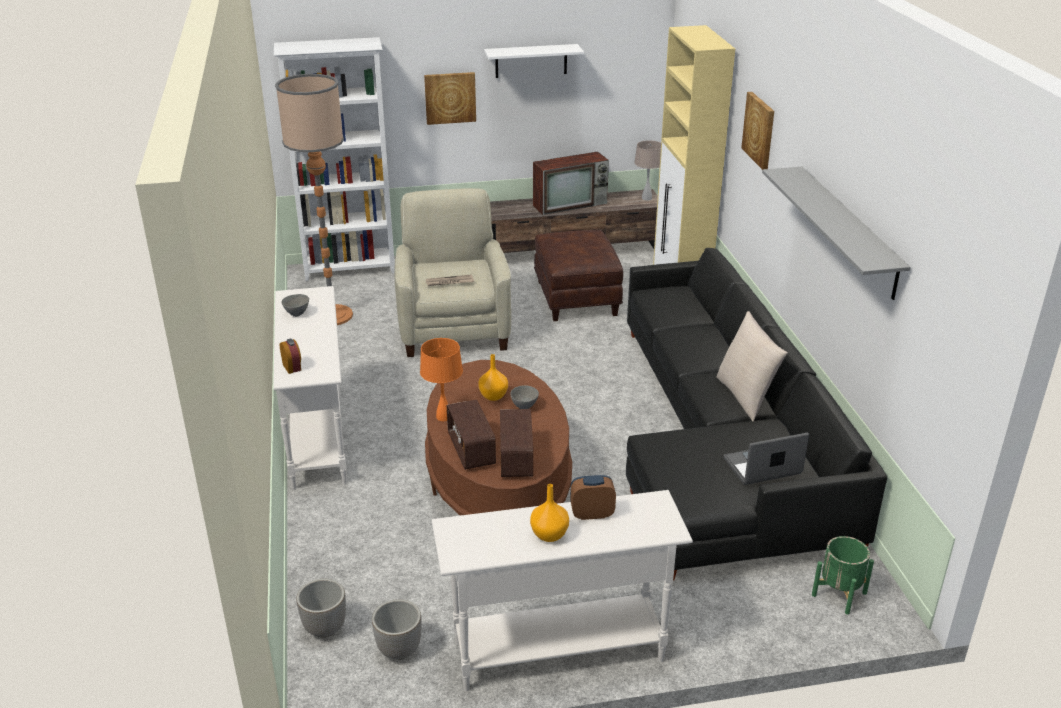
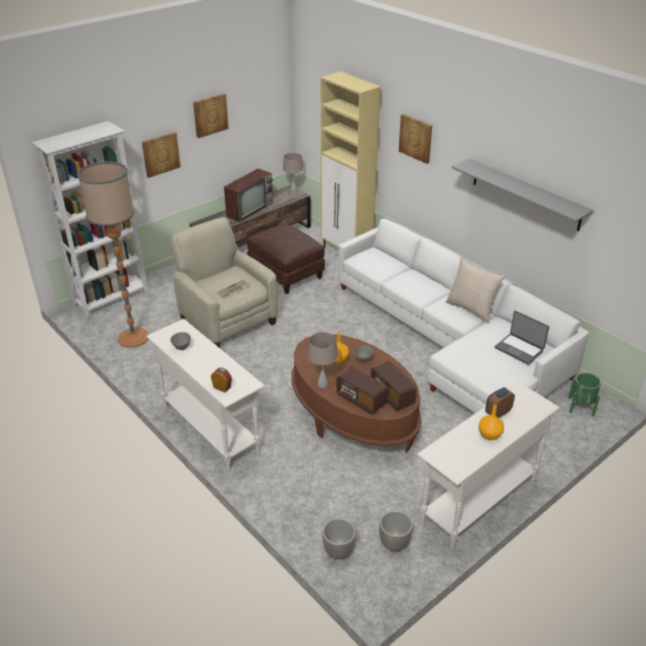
camera: 30 degrees left, 5 degrees up
(443, 417) = (322, 384): orange table lamp -> beige table lamp
(531, 61) = (210, 115): white shelf -> picture
(723, 445) = (453, 341): black sofa -> white sofa
(763, 467) = (519, 349): laptop -> laptop turned 90 degrees counterclockwise

